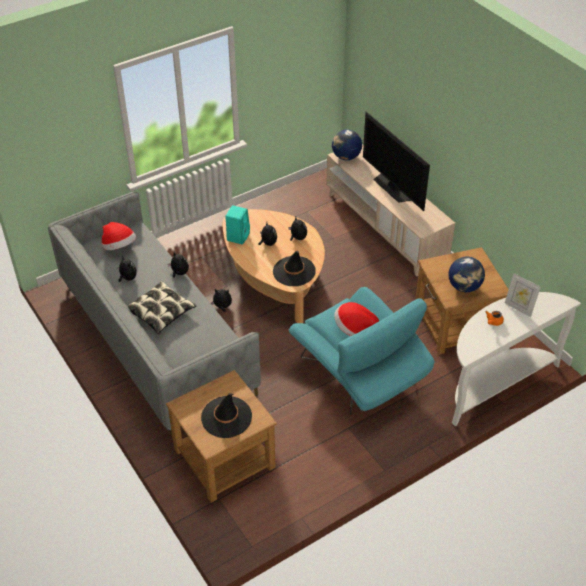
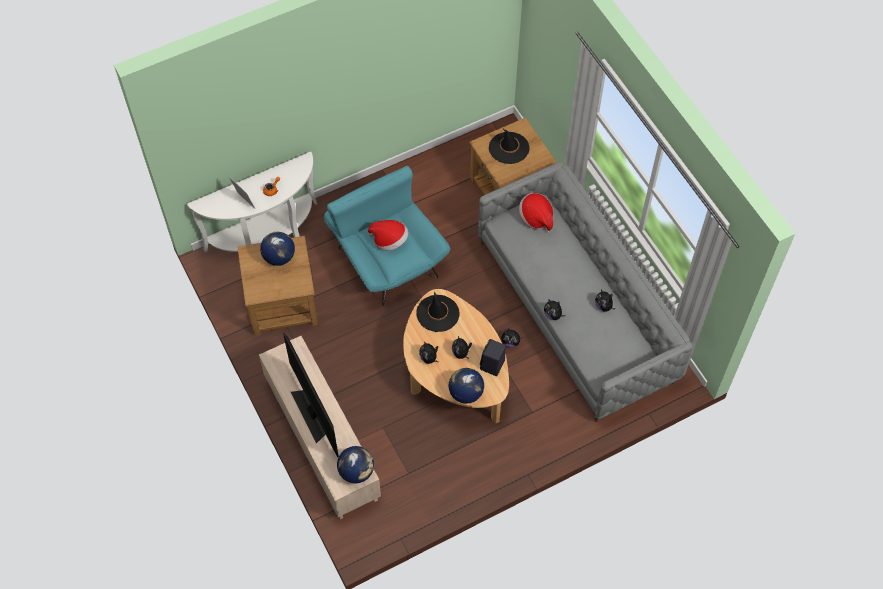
camera: 175 degrees left, 15 degrees up
(119, 247) = (617, 347): hat -> hat (536, 218)
(160, 312) = (568, 263): pillow -> none
(238, 236) = (492, 366): turquoise speaker -> black speaker
(261, 216) = (465, 393): none -> globe

